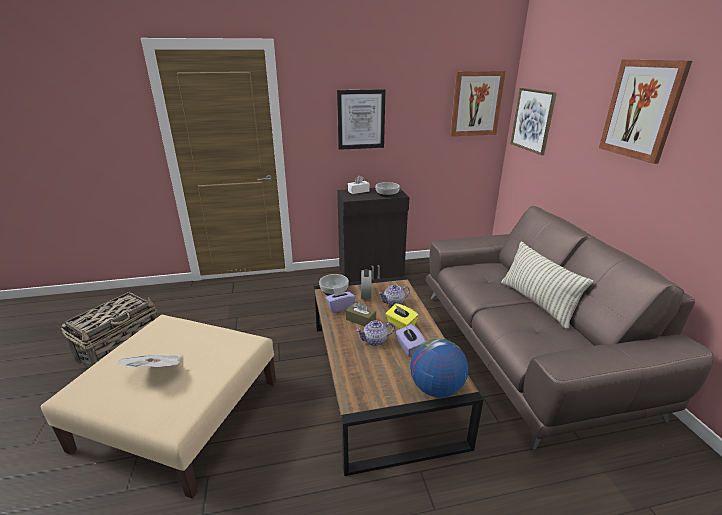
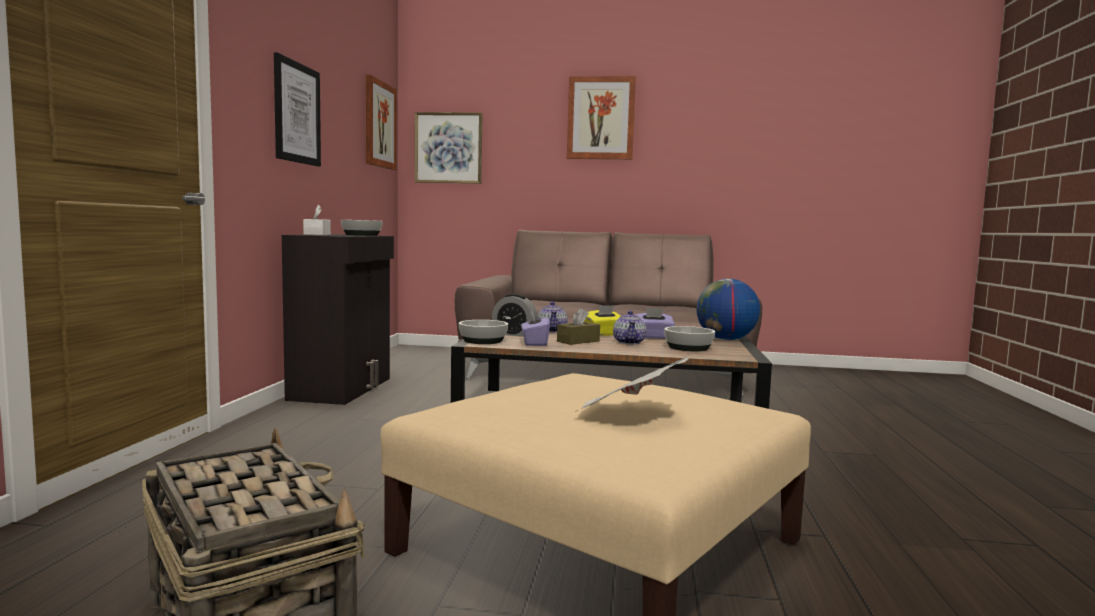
camera: 70 degrees left, 20 degrees down
(375, 371) = (688, 347): none -> bowl
(536, 302) = (615, 303): pillow -> none

